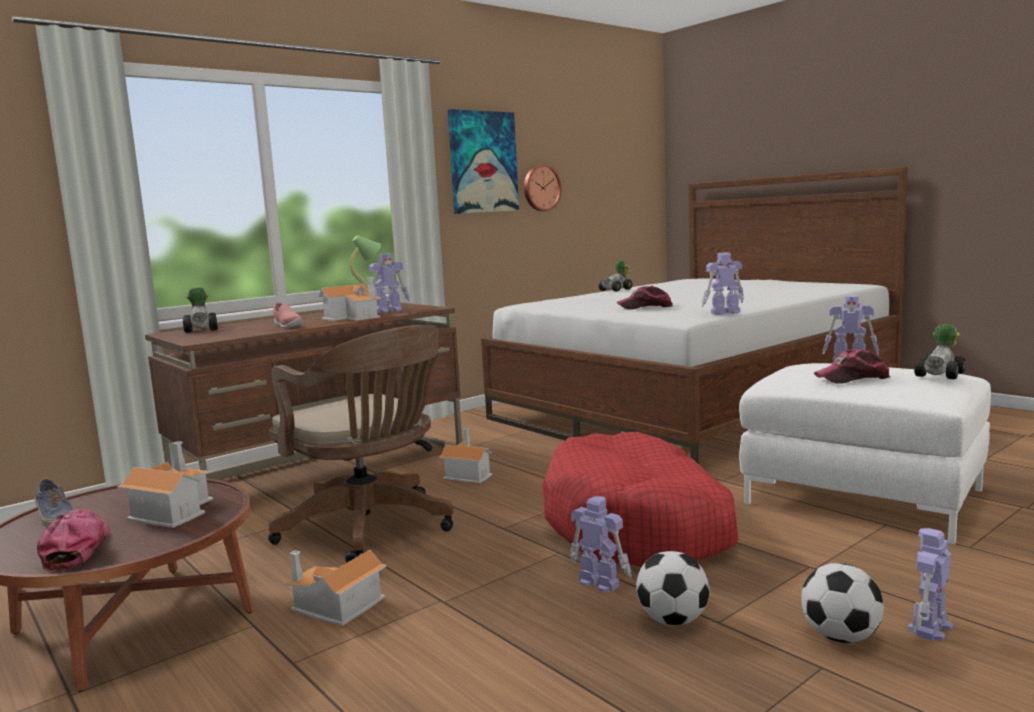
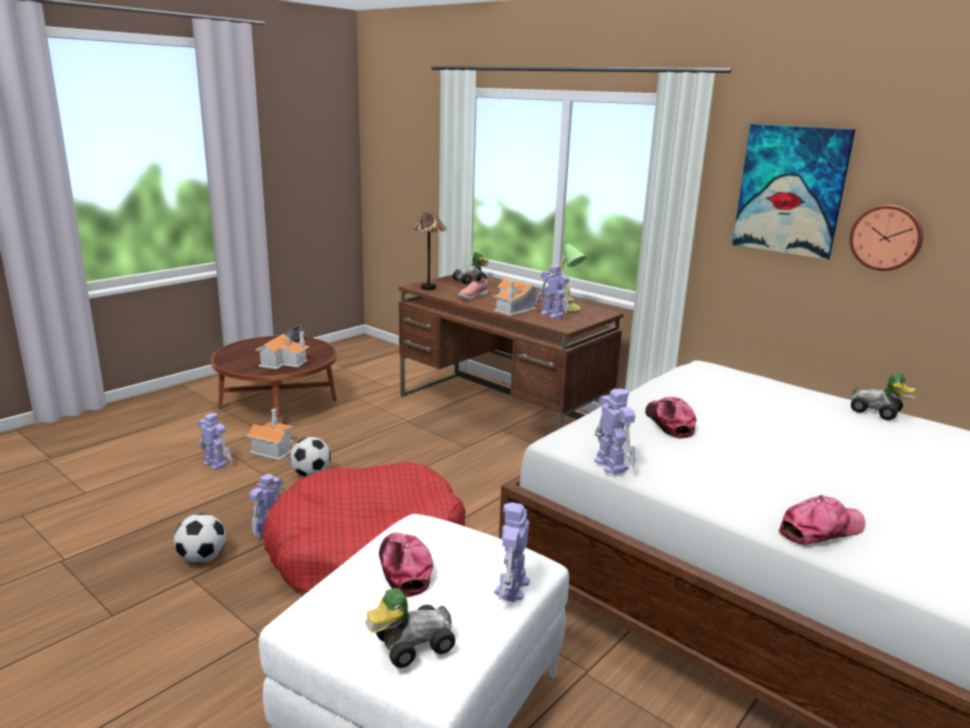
camera: 80 degrees right, 10 degrees up
(77, 549) = (239, 354): cap -> cap (820, 529)
(214, 337) = (428, 288): none -> table lamp
(371, 529) = (383, 443): brown office chair -> none
(468, 473) = (499, 467): toy house -> none
(840, 637) = (142, 631): football -> football (311, 474)
(929, 628) = (128, 681): toy robot -> toy robot (215, 463)
(942, 374) = (409, 645): toy car -> toy car turned 120 degrees clockwise

